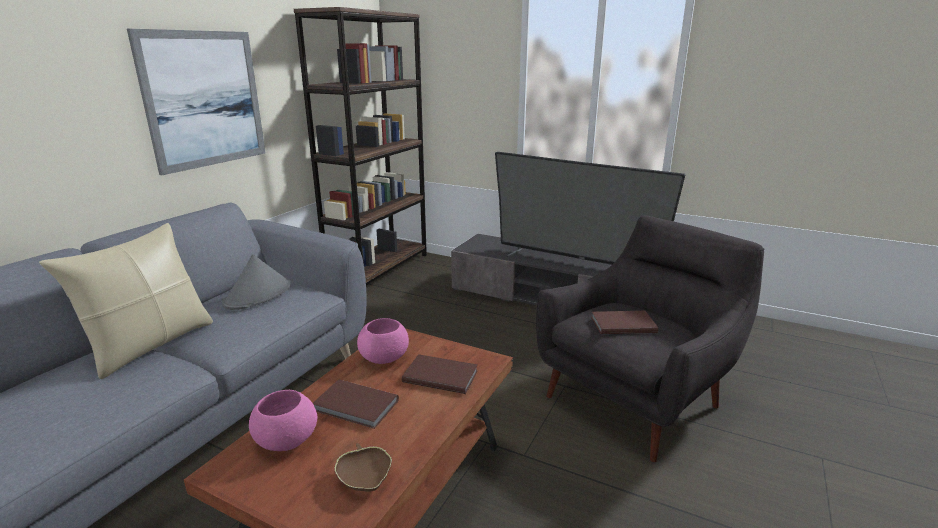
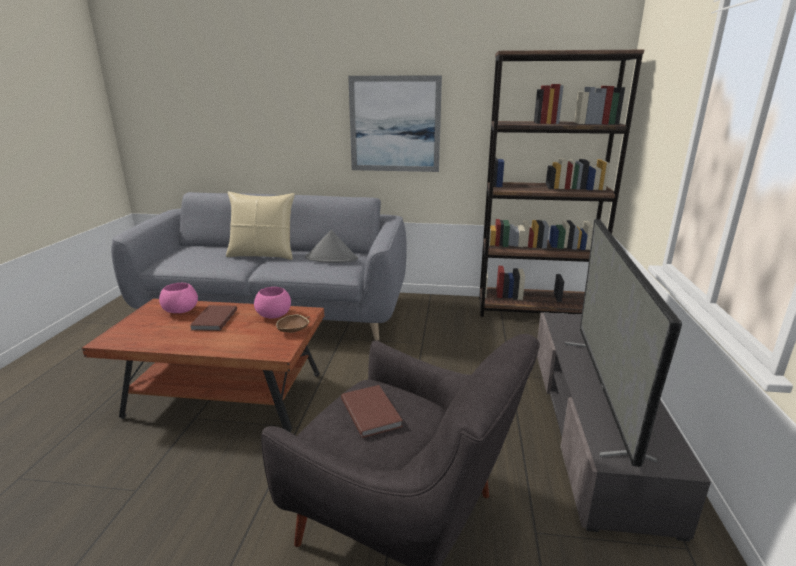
camera: 70 degrees right, 0 degrees up
(365, 478) = (144, 338): brown bowl -> brown bowl (293, 330)
(440, 375) = (254, 338): brown book -> none

